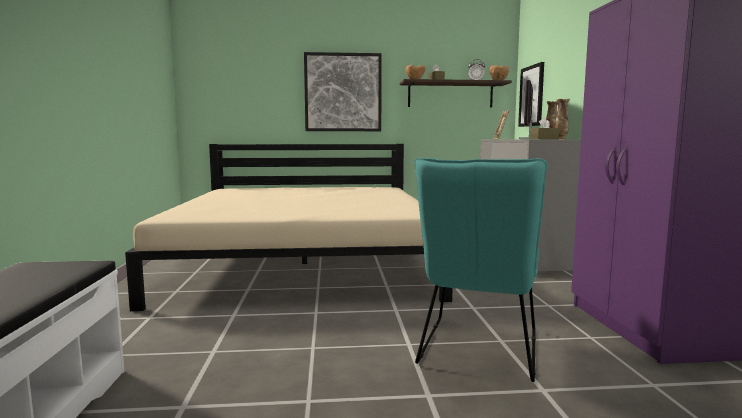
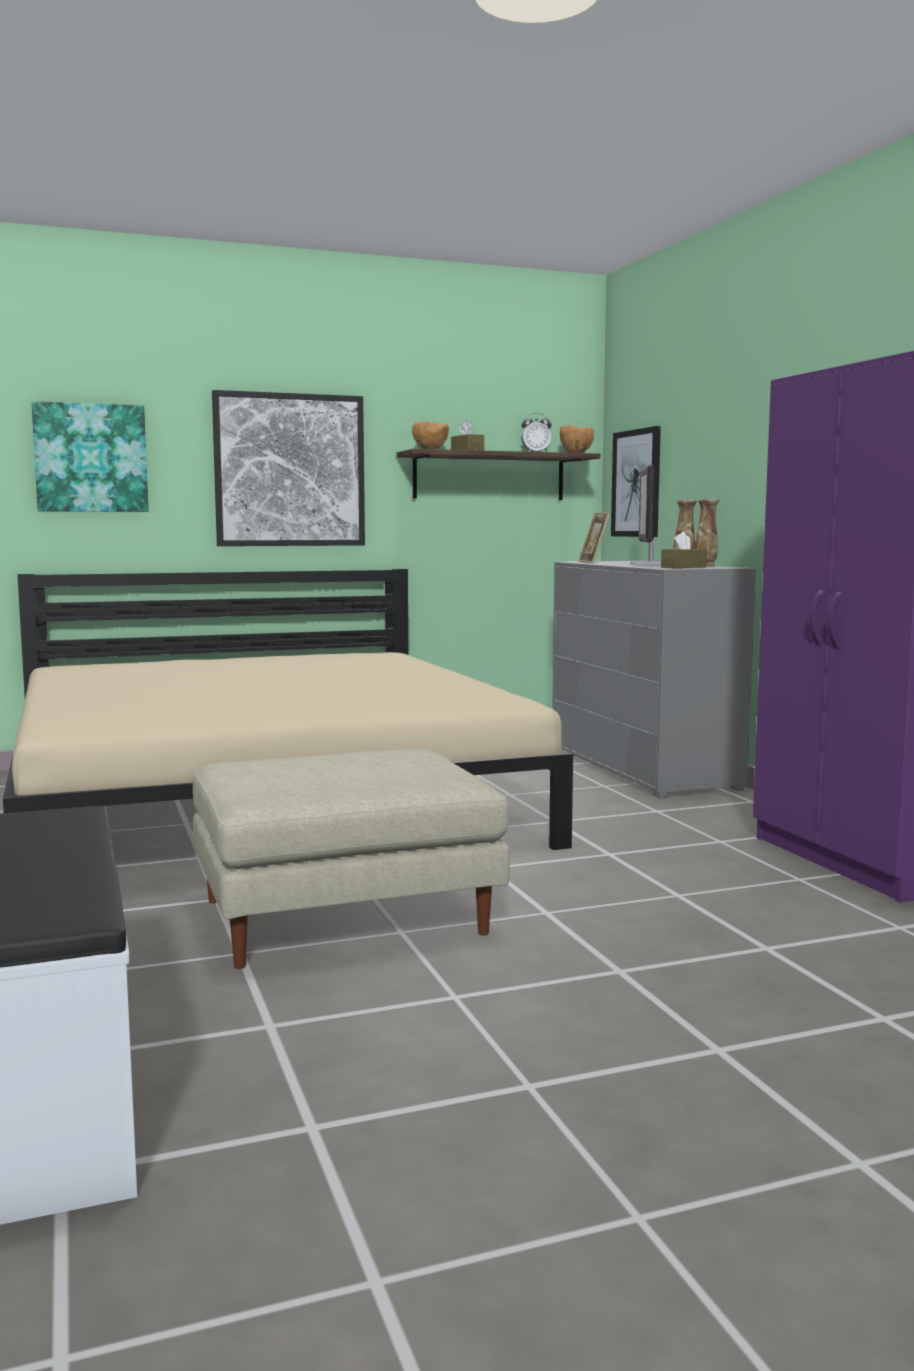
camera: 15 degrees left, 0 degrees up
(245, 87) = (91, 458): none -> picture
(291, 333) = (347, 916): none -> beige ottoman
(477, 352) = (653, 912): turquoise chair -> none

